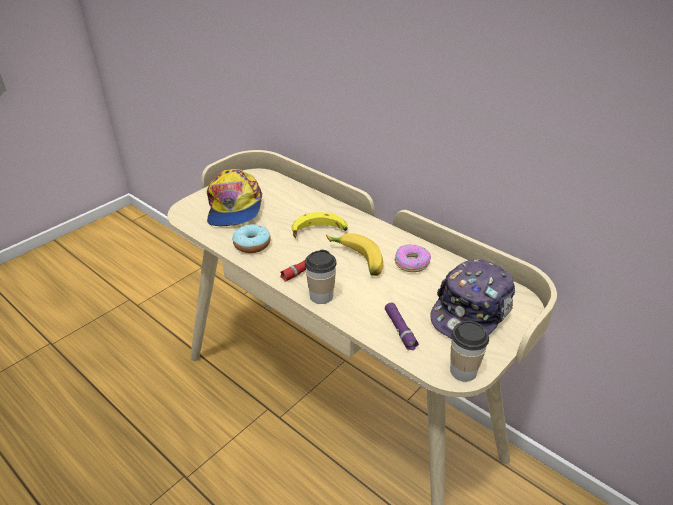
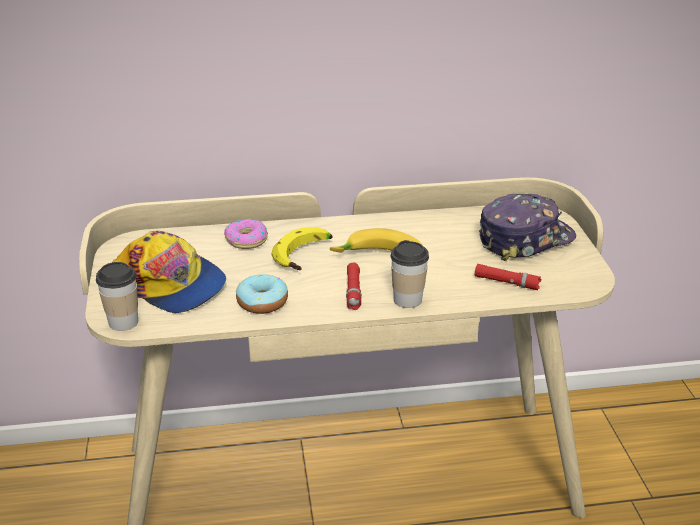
camera: 50 degrees left, 5 degrees down
(400, 330) = (507, 282): purple flashlight -> red flashlight
(411, 262) = (424, 233): donut -> donut (246, 240)
(463, 371) = (588, 278): cup -> cup (123, 322)
(471, 311) = (524, 239): cap -> cap turned 105 degrees counterclockwise

